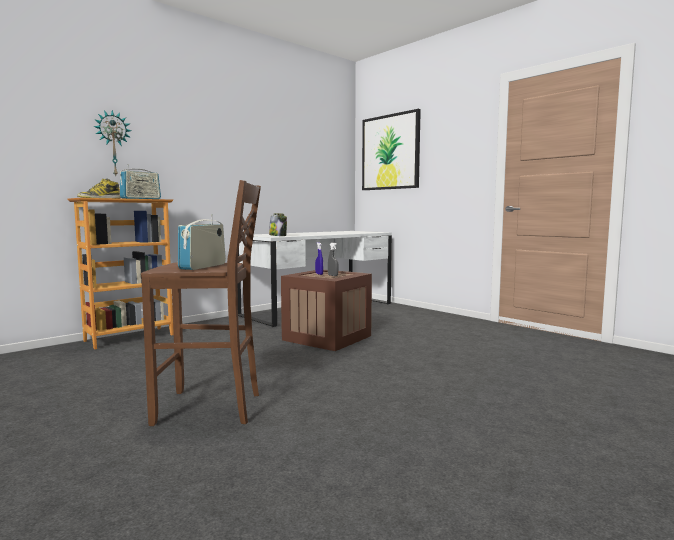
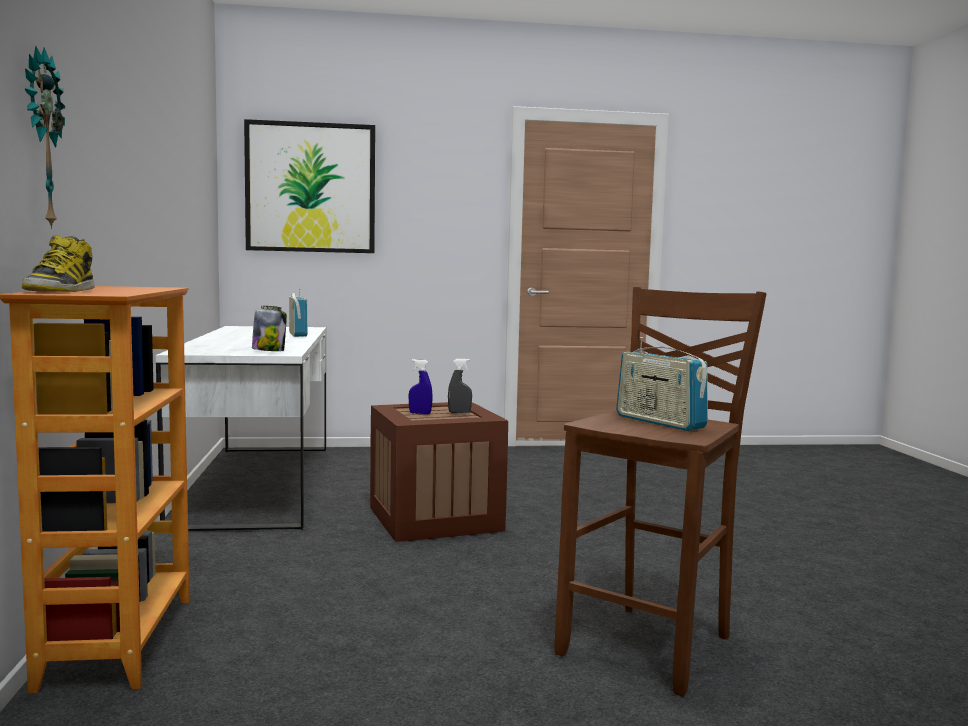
camera: 55 degrees left, 0 degrees up
(141, 199) = (138, 288): radio -> radio (297, 334)

